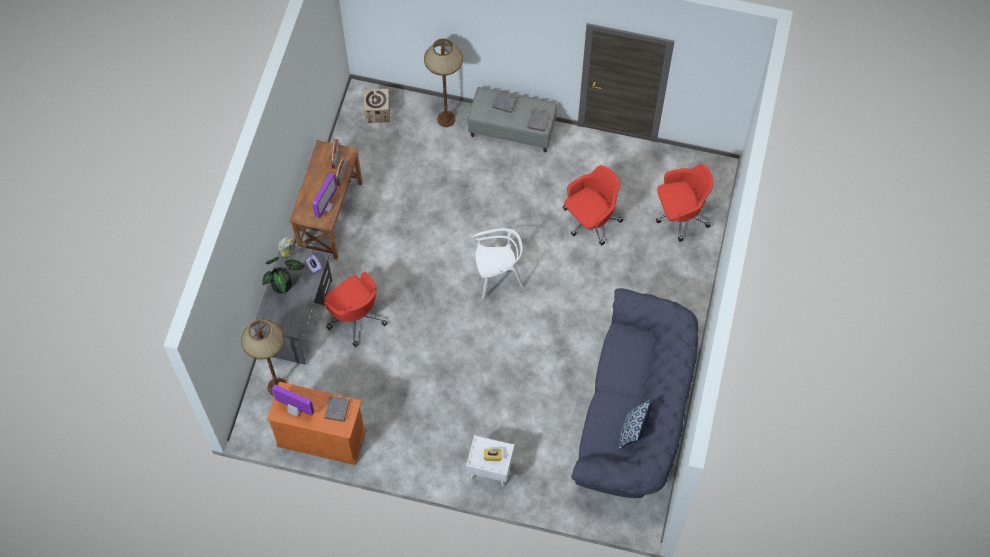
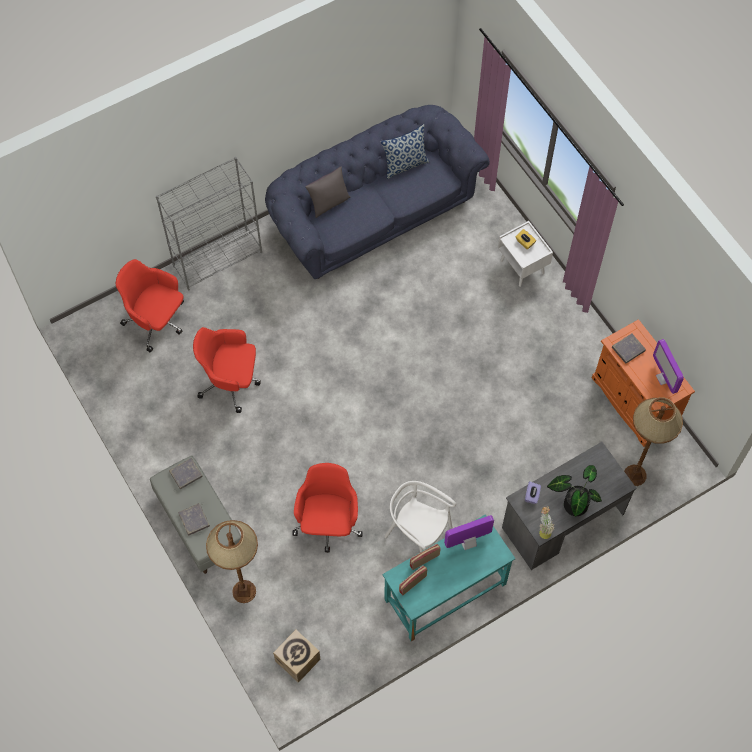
camera: 135 degrees left, 0 degrees up
(330, 216) = (445, 592): brown desk -> turquoise desk
(356, 317) = (512, 476): red office chair -> red office chair (328, 523)
(497, 276) = (357, 405): white chair -> white chair (418, 534)
(650, 354) = (328, 203): none -> grey pillow
(693, 288) = (218, 259): none -> grey bookcase

